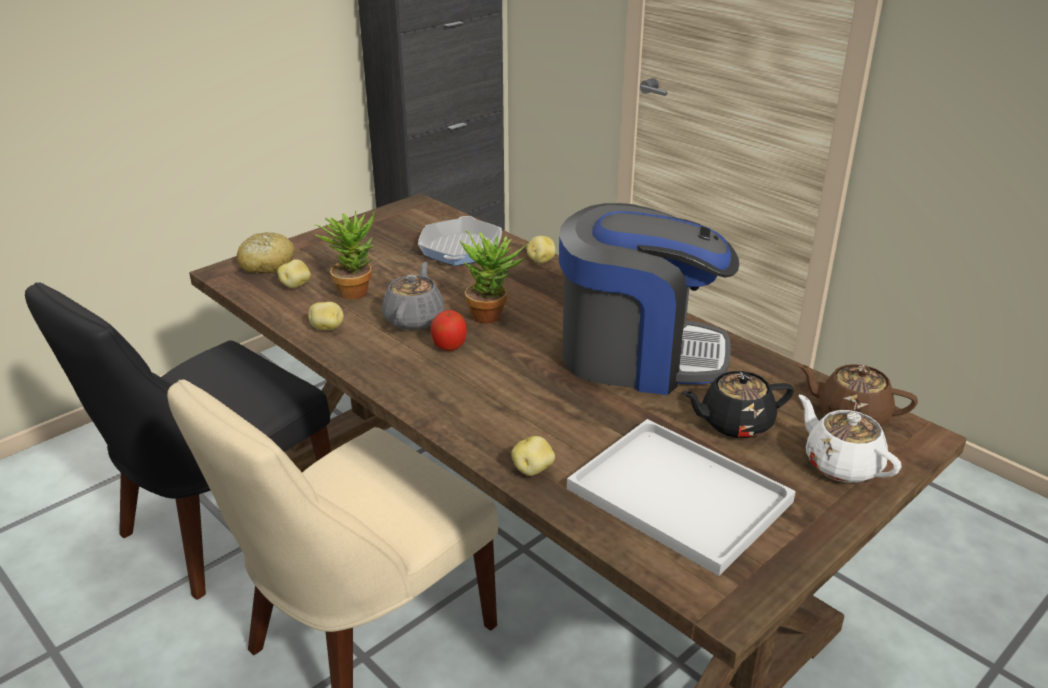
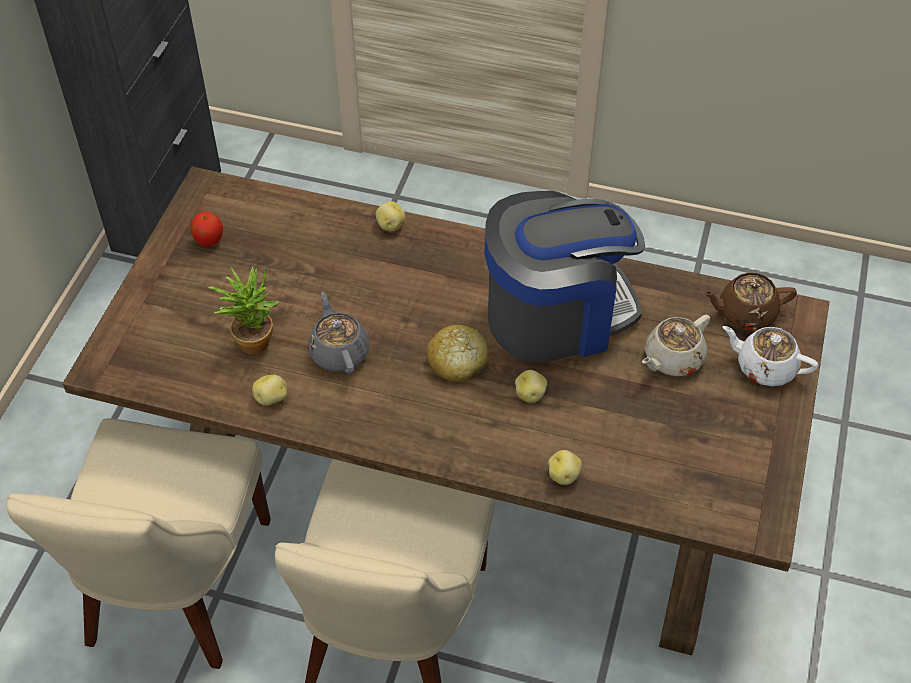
camera: 30 degrees left, 20 degrees up
(221, 526) = (174, 589): black chair -> beige chair
(267, 264) = (133, 340): bread -> bread (457, 361)
(296, 285) = (190, 356): potato -> potato (530, 394)
(449, 346) = (398, 373): apple -> apple (209, 240)
(461, 248) = (303, 238): frying pan -> none
(493, 315) = (404, 318): potted plant -> none
(683, 496) = (681, 449): white tray -> none
(734, 423) = (672, 359): black teapot -> beige teapot

